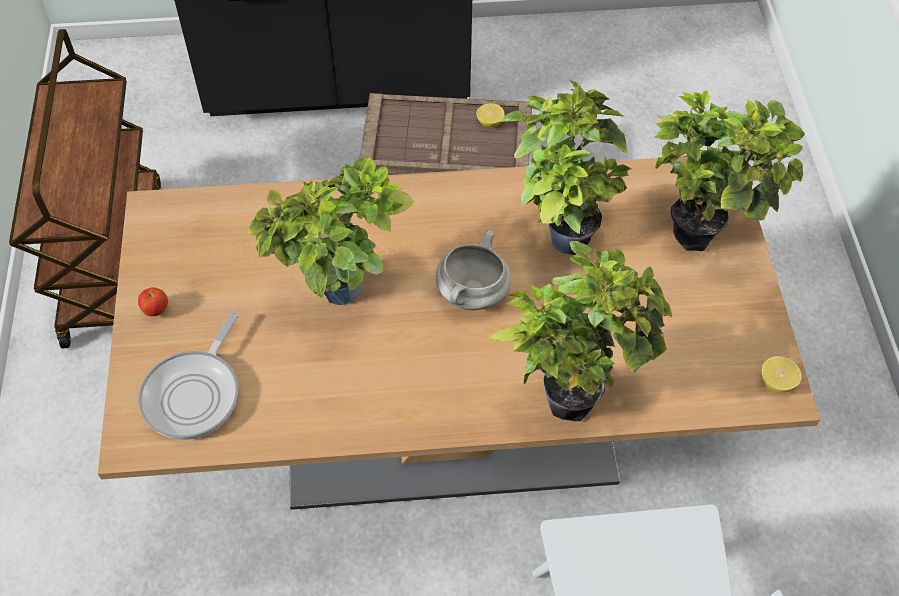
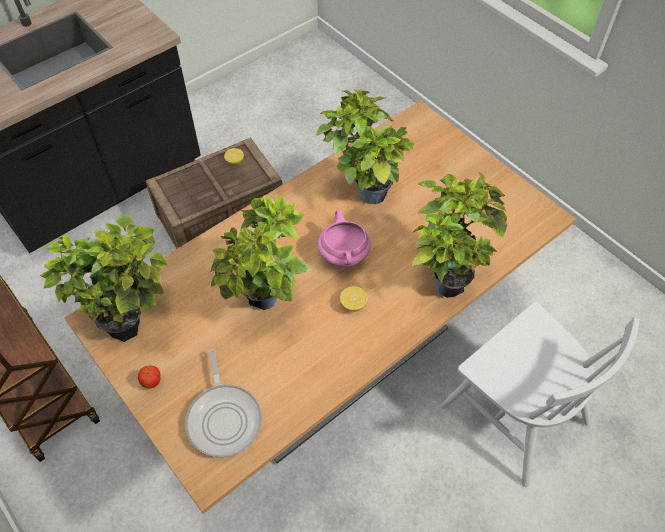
camera: 35 degrees left, 0 degrees up
(473, 294) = (344, 256): white cooking pot -> pink cooking pot
(704, 233) = (439, 152): potted plant -> potted plant (132, 321)
(776, 382) = (540, 211): lemon -> lemon (353, 304)

